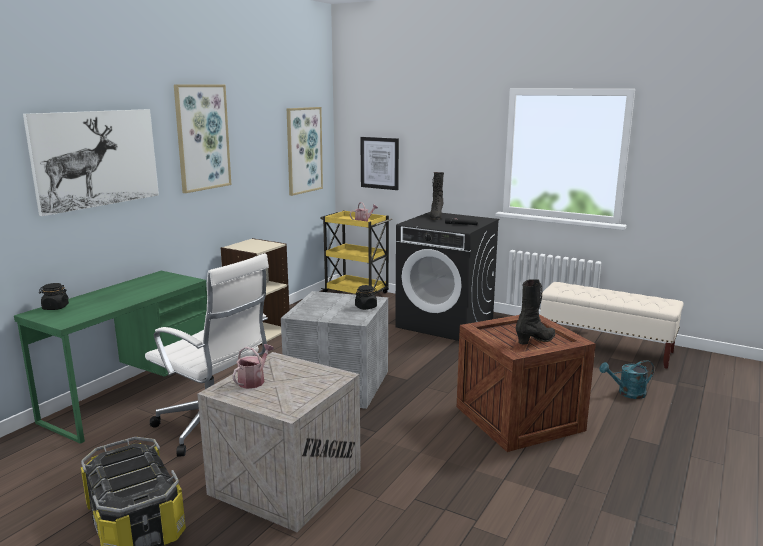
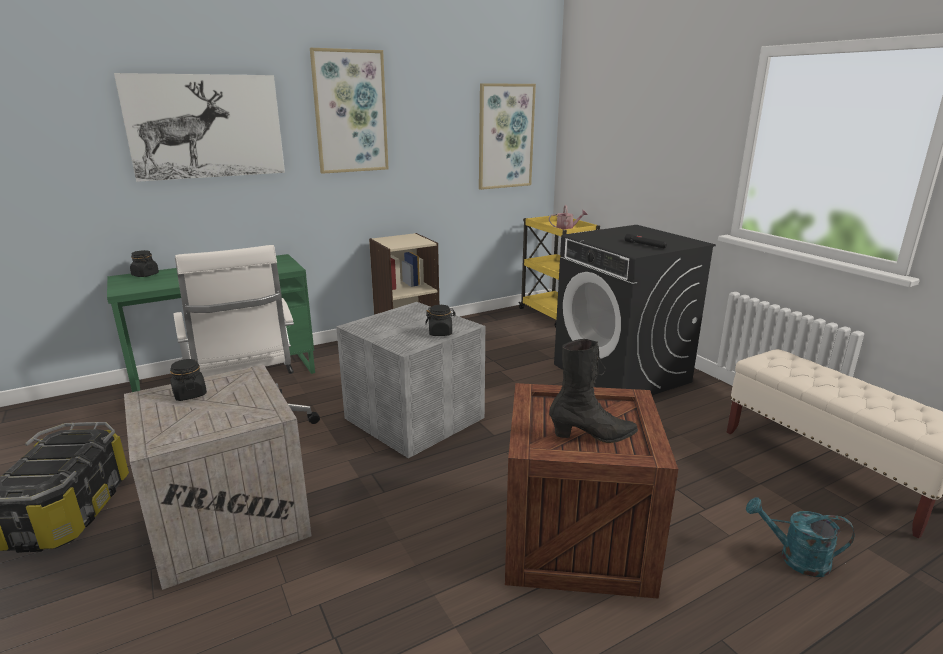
camera: 30 degrees right, 5 degrees up
(254, 380) = (190, 394): watering can -> black jar
(379, 163) = (597, 157): picture -> none
(436, 216) = (630, 231): black boot -> none

